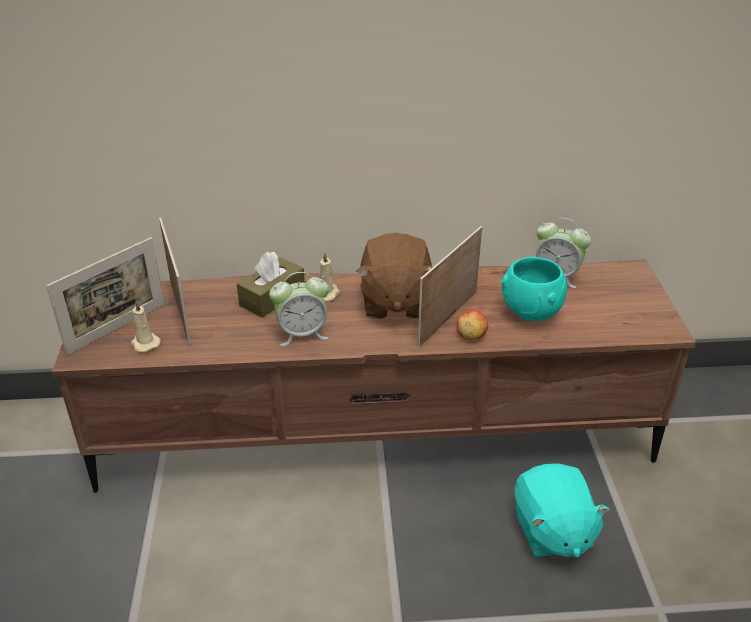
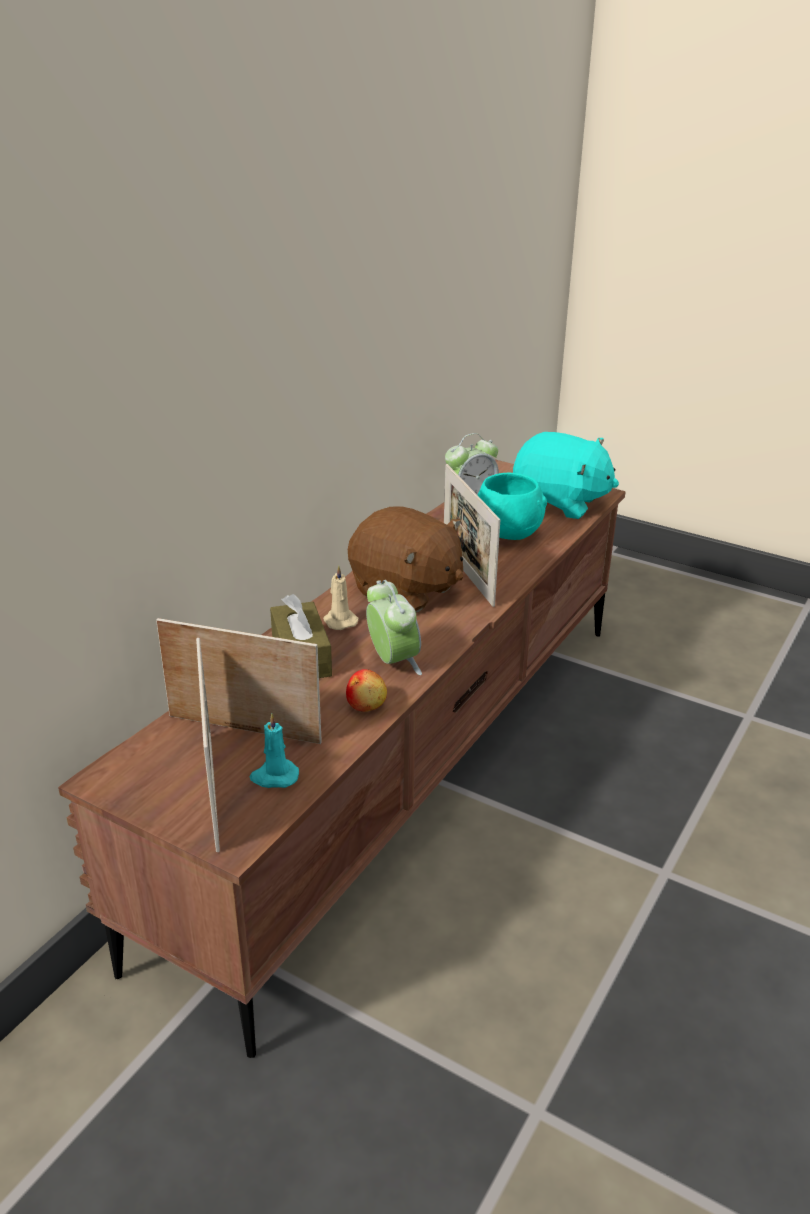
camera: 55 degrees left, 5 degrees down
(145, 343) = (274, 776): beige candle -> turquoise candle
(302, 334) = (393, 662): alarm clock -> alarm clock turned 45 degrees counterclockwise
(471, 336) = (508, 574): apple -> apple (366, 705)
(551, 531) = (628, 727): turquoise plush toy -> turquoise plush toy (559, 503)

